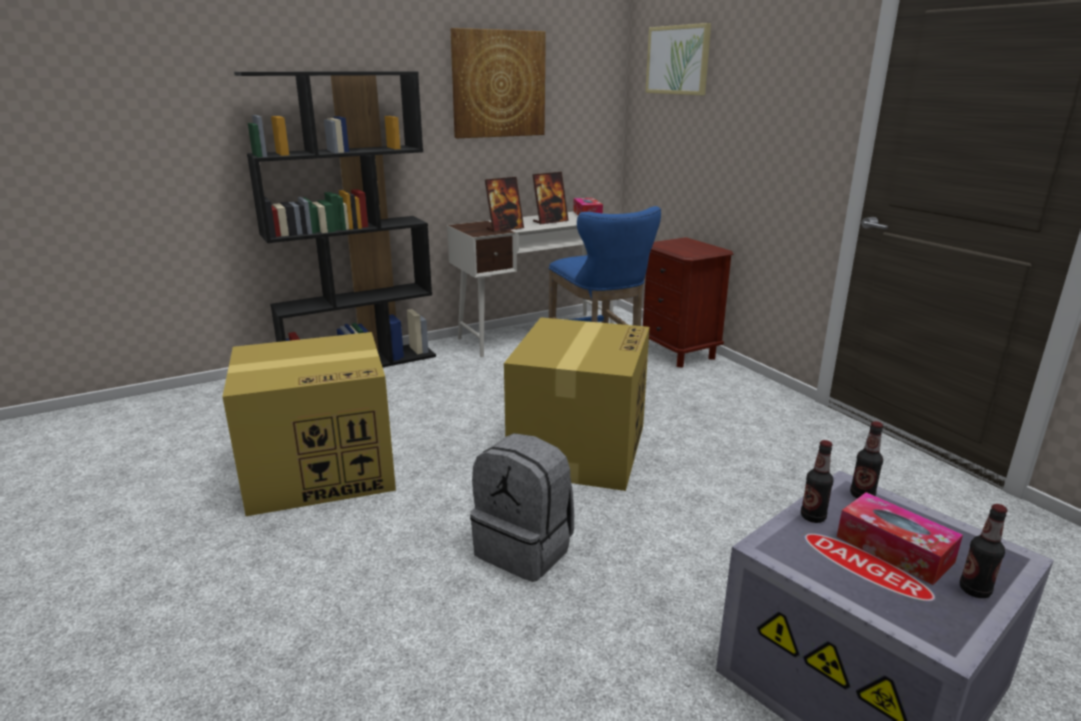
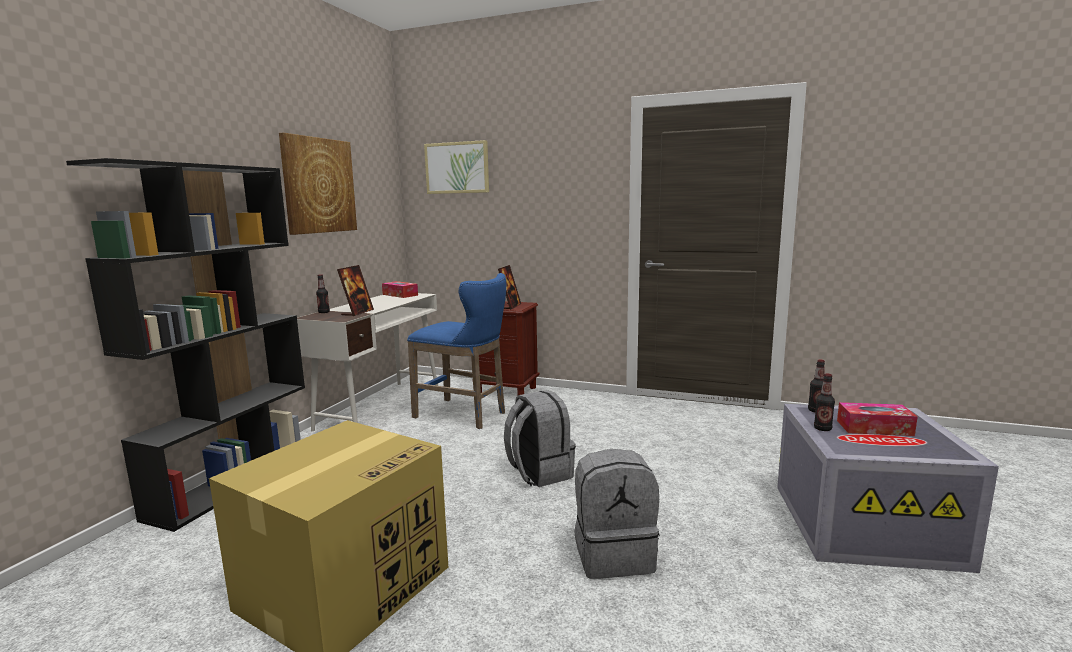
camera: 40 degrees left, 10 degrees down
(550, 221) = (383, 303): picture frame -> picture frame (510, 306)
(578, 447) = (539, 472): cardboard box -> grey backpack
(974, 590) = (927, 431): bottle -> bottle (324, 312)

